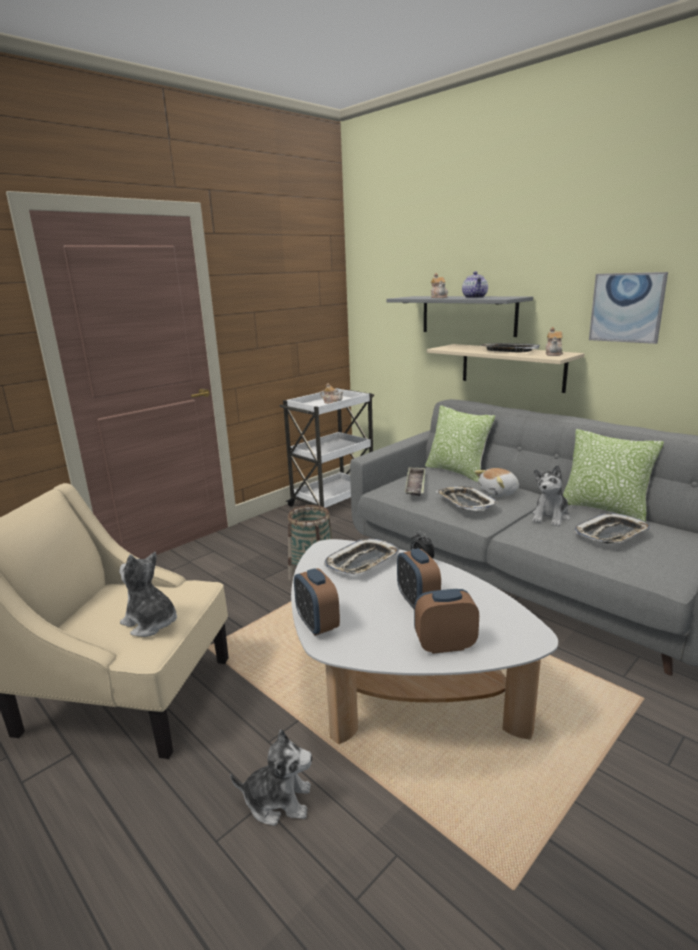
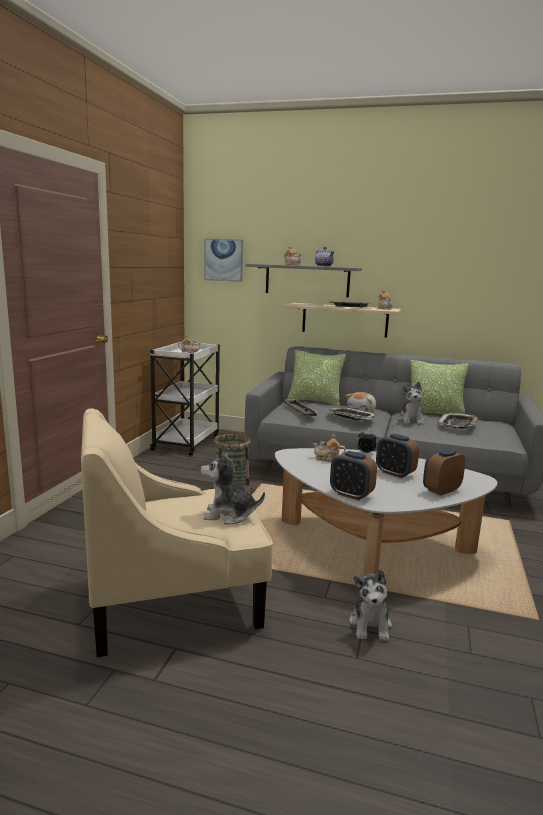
camera: 30 degrees left, 5 degrees down
(278, 801) = (370, 625): plush toy -> plush toy turned 120 degrees clockwise
(362, 562) = (328, 459): tray -> teapot
(627, 307) = (429, 278): picture -> picture (223, 260)

